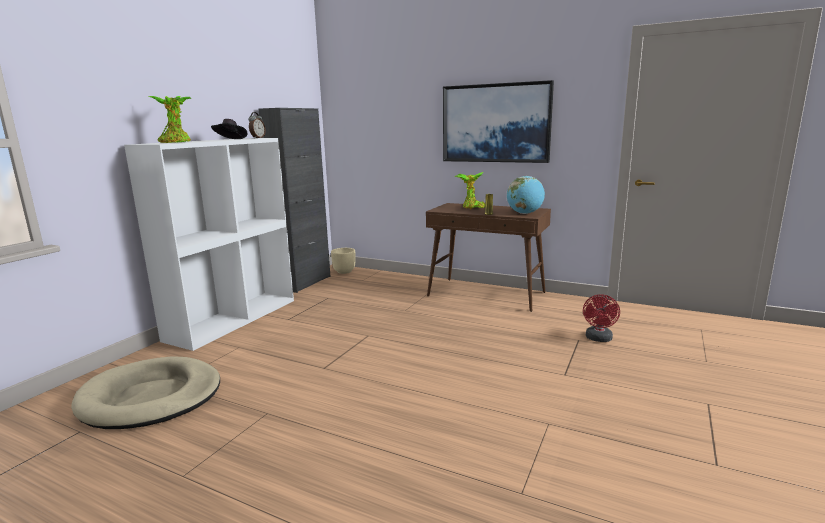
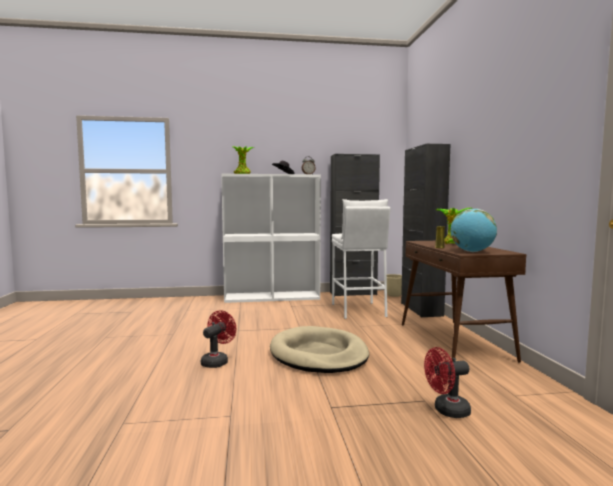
camera: 55 degrees right, 10 degrees down
(151, 397) = (169, 311): beige dog bed -> beige dog bed (318, 354)
(361, 297) = (358, 310): none -> white stool
(401, 277) = (421, 309): none -> black cabinet
(407, 402) = (217, 361): none -> red fan
(495, 123) = (492, 155): picture -> none

